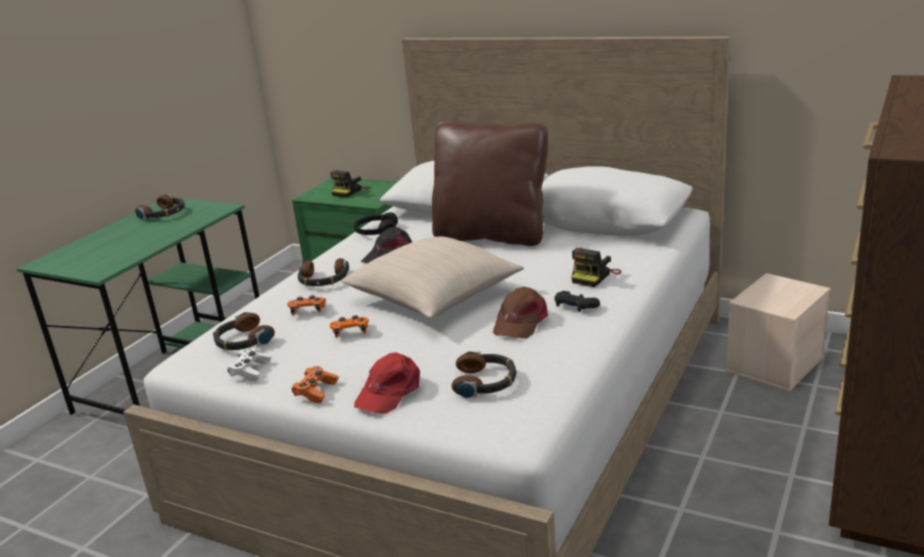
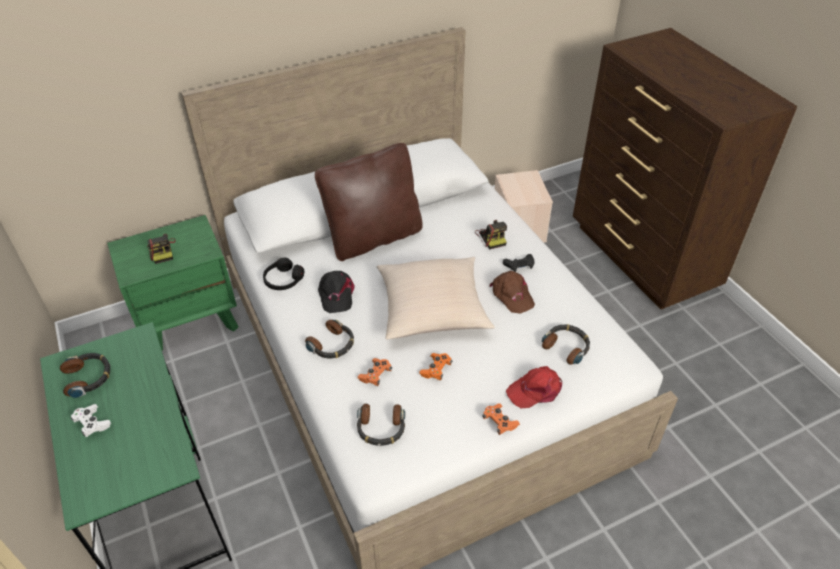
camera: 55 degrees left, 20 degrees up
(251, 371) = (434, 443): white game controller -> white game controller (92, 424)
(389, 392) = (535, 390): red cap -> red cap turned 90 degrees clockwise

